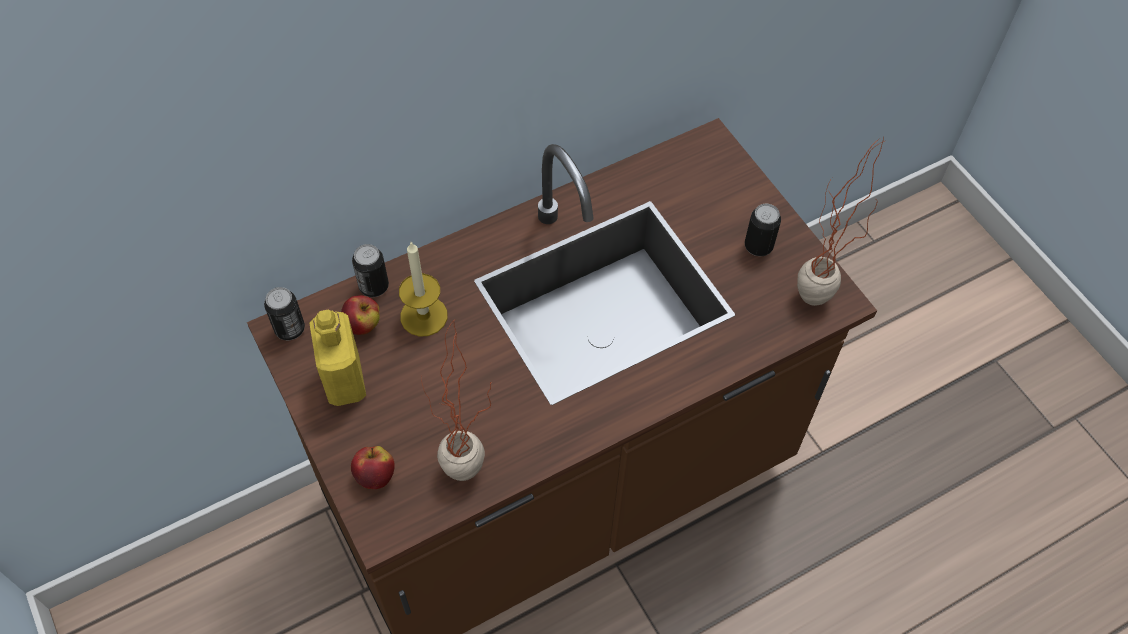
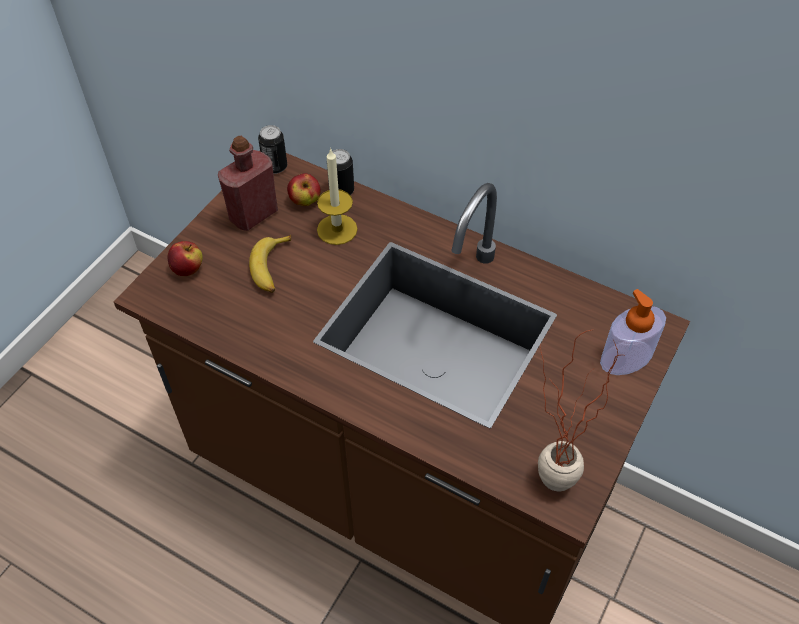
camera: 60 degrees right, 5 degrees down
(344, 380) = (253, 215): yellow bottle -> red bottle
(433, 397) = (272, 268): none -> banana
(469, 482) = (214, 324): potted plant -> none
(726, 181) = (626, 358): none -> soap dispenser
(758, 246) = (576, 413): can -> none

